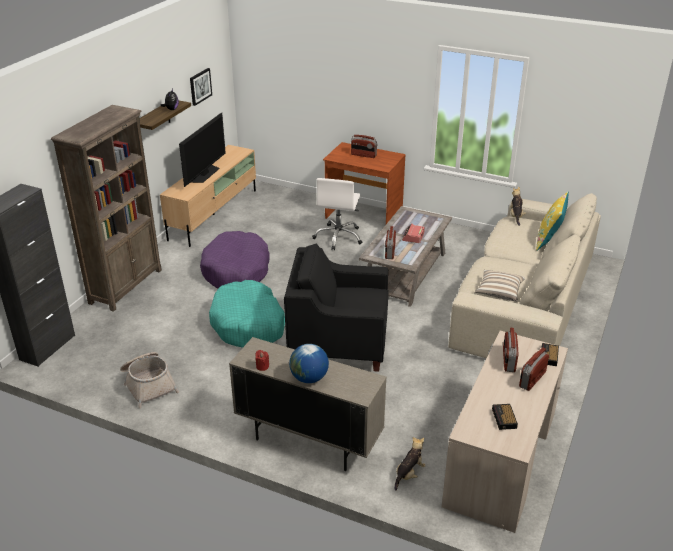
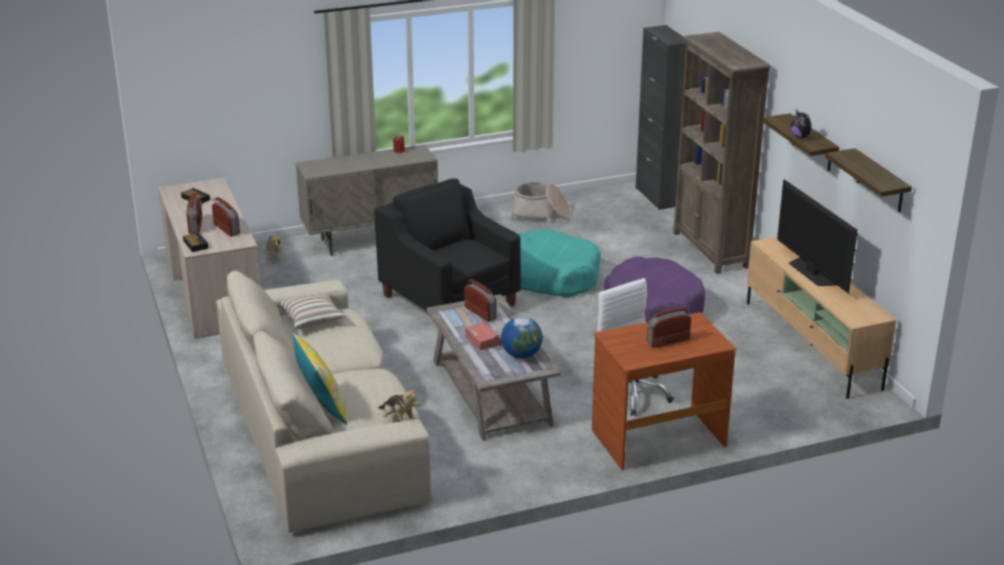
camera: 135 degrees right, 5 degrees down
(200, 86) = (880, 181): picture -> shelf
(309, 378) = (357, 158): globe -> globe (521, 355)
(338, 343) = (449, 300): black armchair -> black armchair turned 90 degrees counterclockwise

